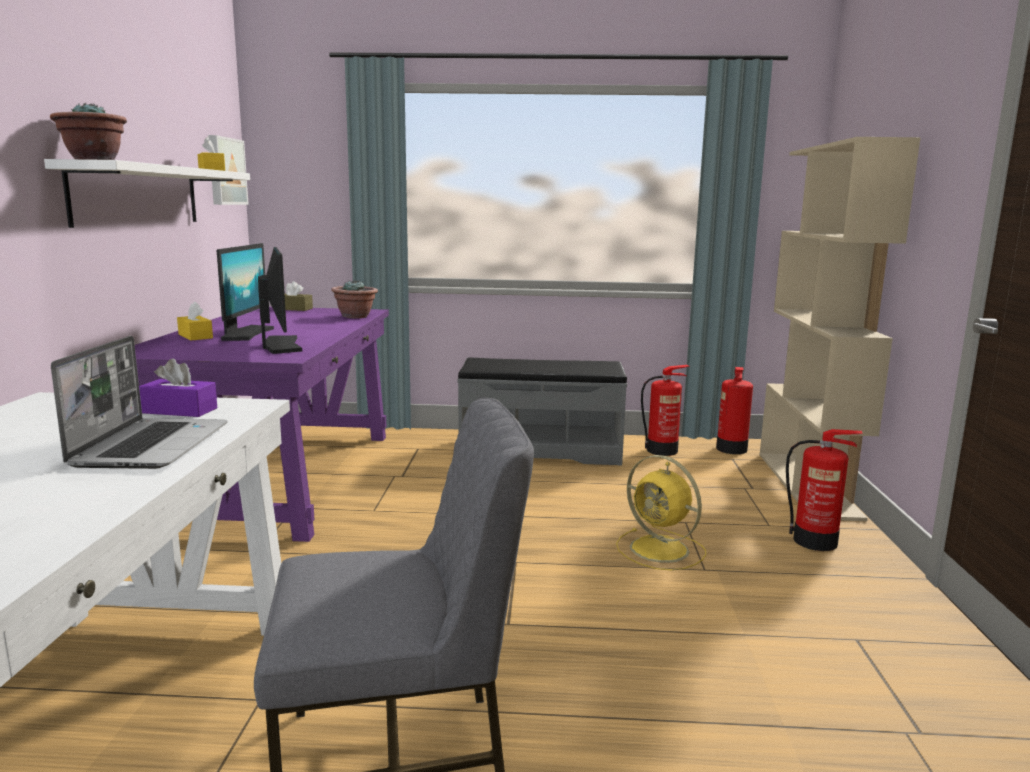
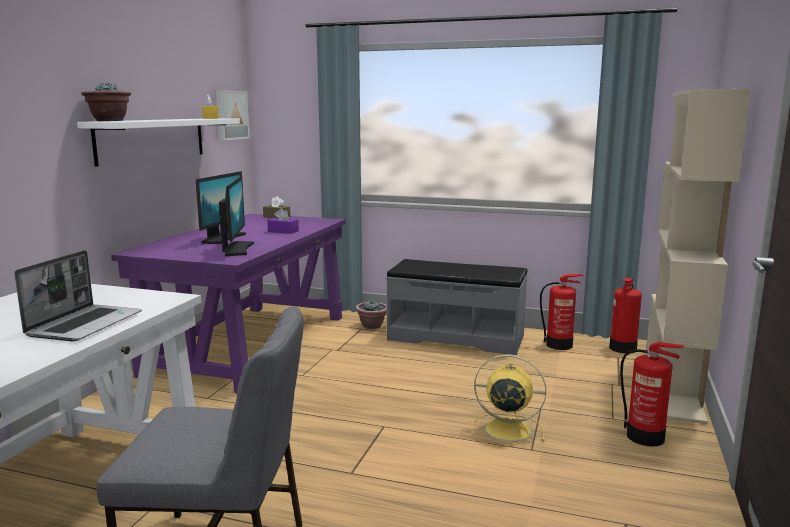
camera: 15 degrees right, 0 degrees up
(179, 410) = (124, 299): purple tissue box -> purple tissue box (283, 231)
(195, 336) = (188, 239): yellow tissue box -> none
(355, 316) = (314, 225): potted plant -> potted plant (372, 326)
(661, 550) = (505, 430): yellow fan -> yellow fan turned 135 degrees clockwise

